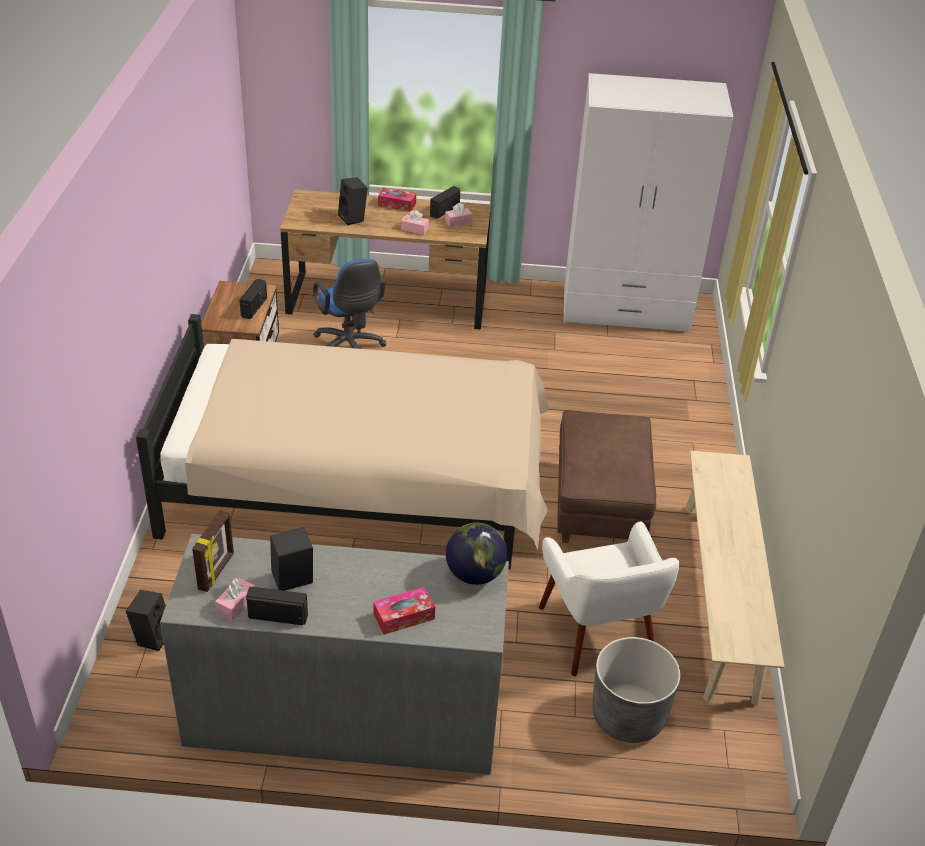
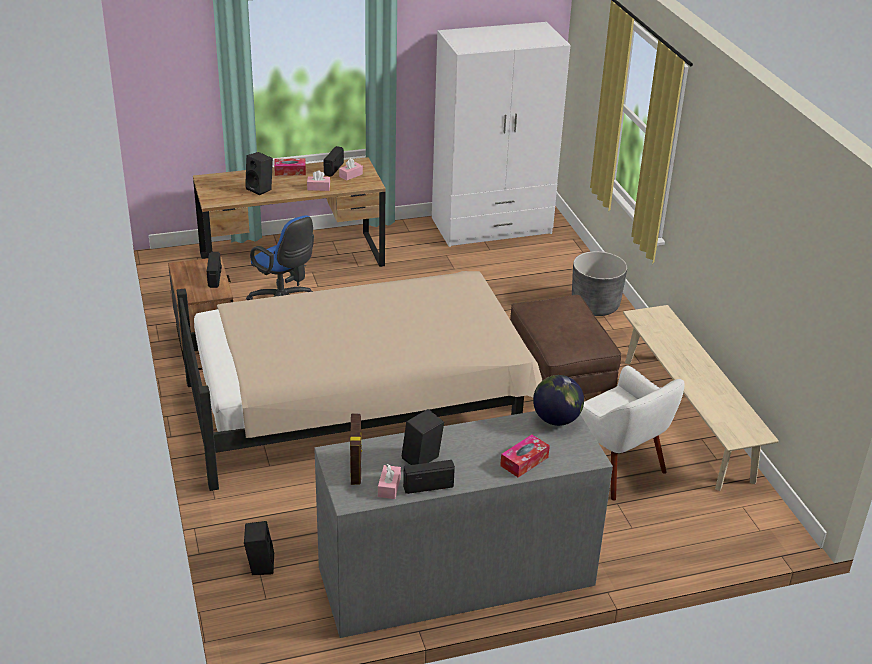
camera: 20 degrees left, 5 degrees down
(628, 716) = (670, 516): grey planter -> grey planter (595, 305)

